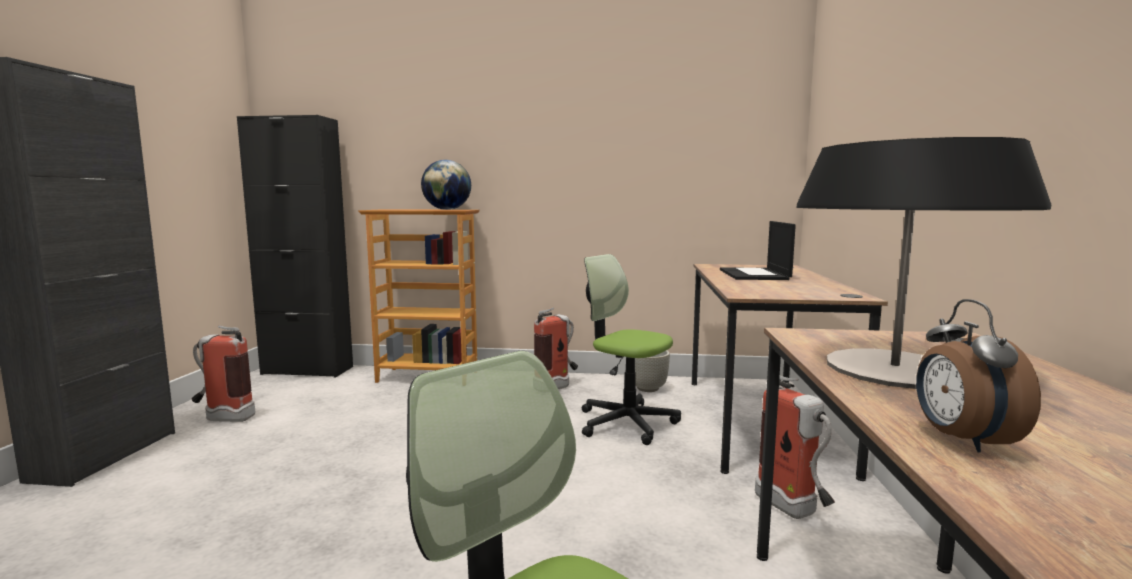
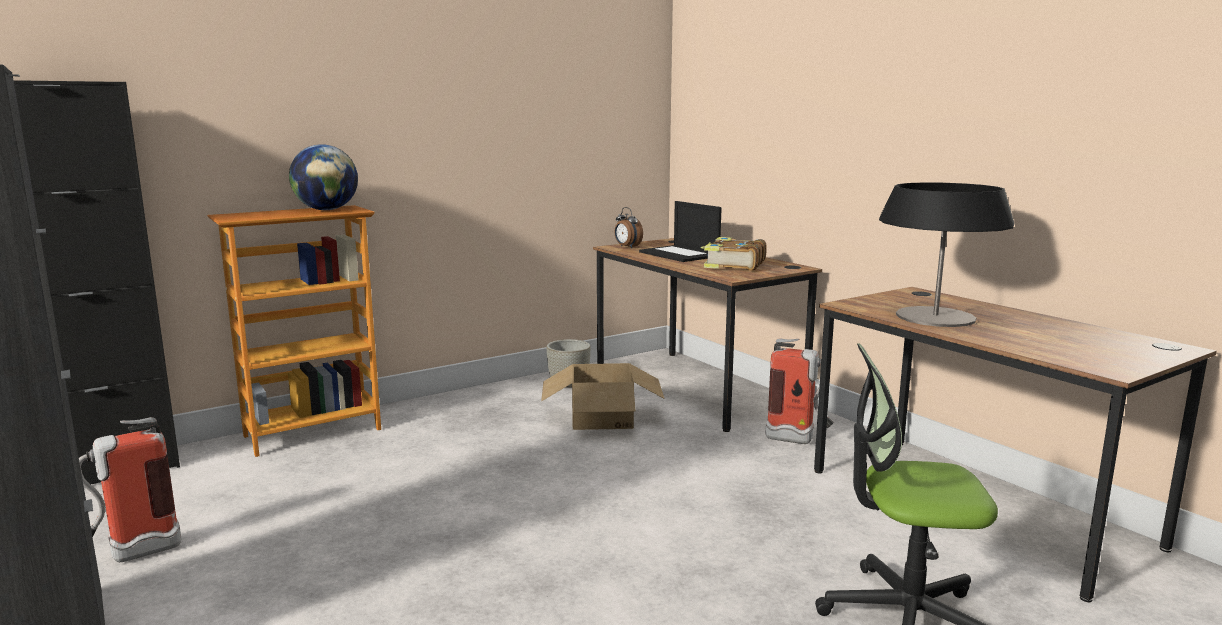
camera: 40 degrees left, 5 degrees up
(557, 387) = (483, 404): fire extinguisher -> none
(626, 423) = (602, 417): office chair -> cardboard box
(782, 286) = (733, 265): none -> book
(961, 440) = (1024, 344): alarm clock -> alarm clock (627, 247)

